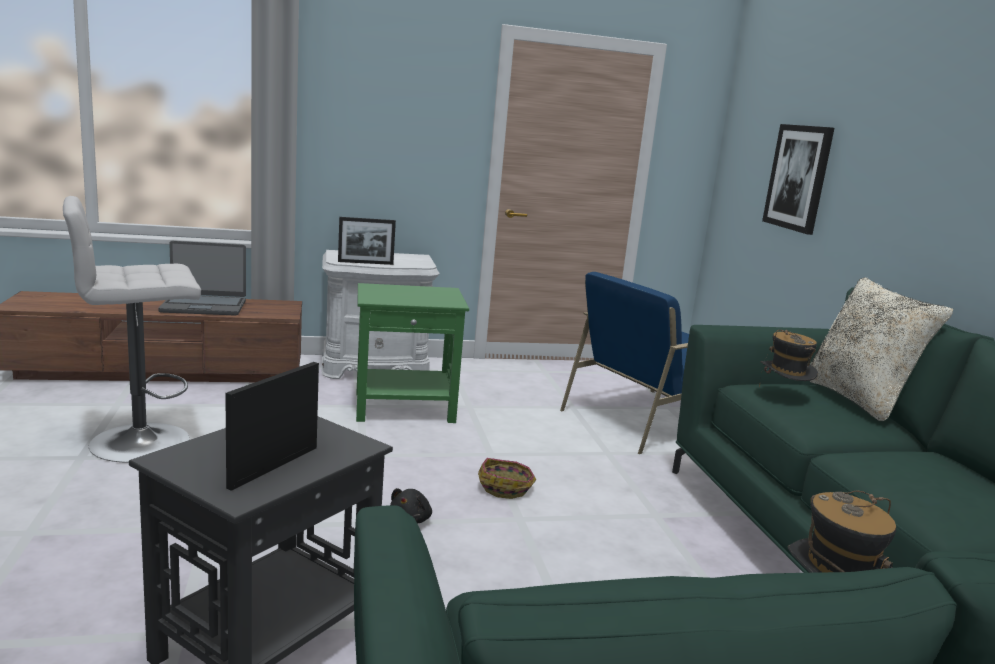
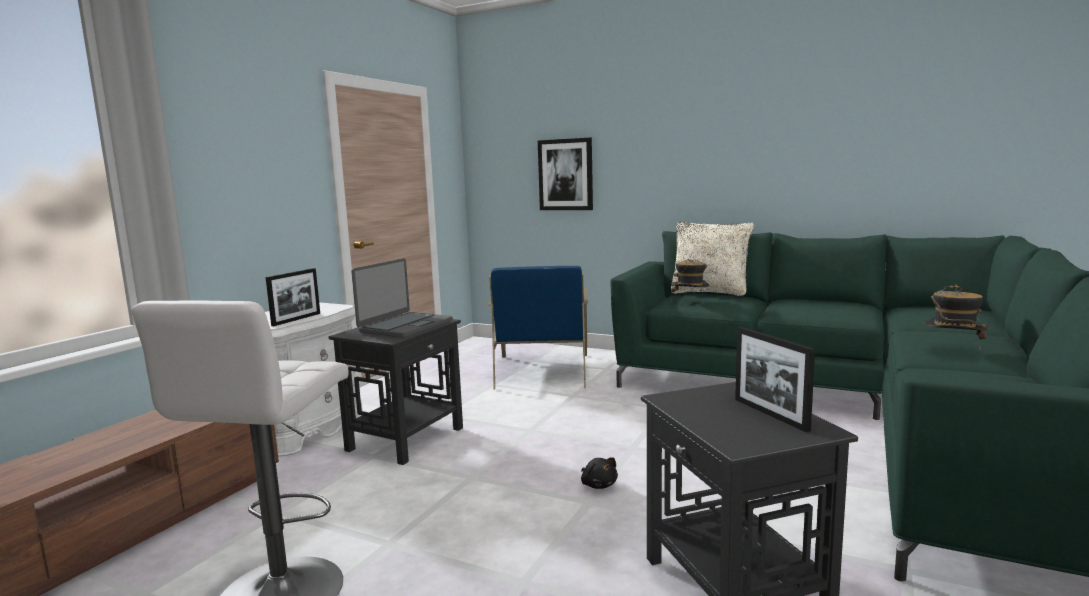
camera: 50 degrees left, 5 degrees down
(204, 306) = (139, 432): laptop -> laptop (405, 326)
(406, 407) = (407, 438): green side table -> black side table
(506, 487) = (585, 439): basket -> none

